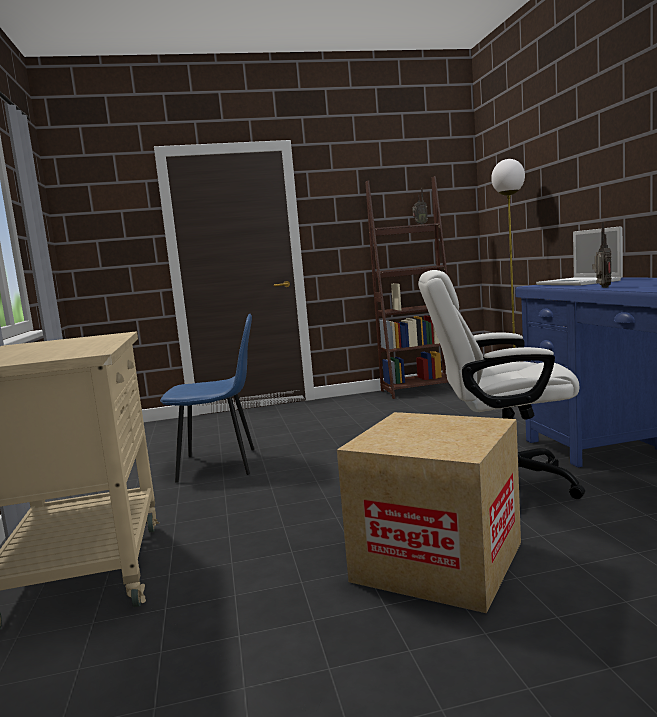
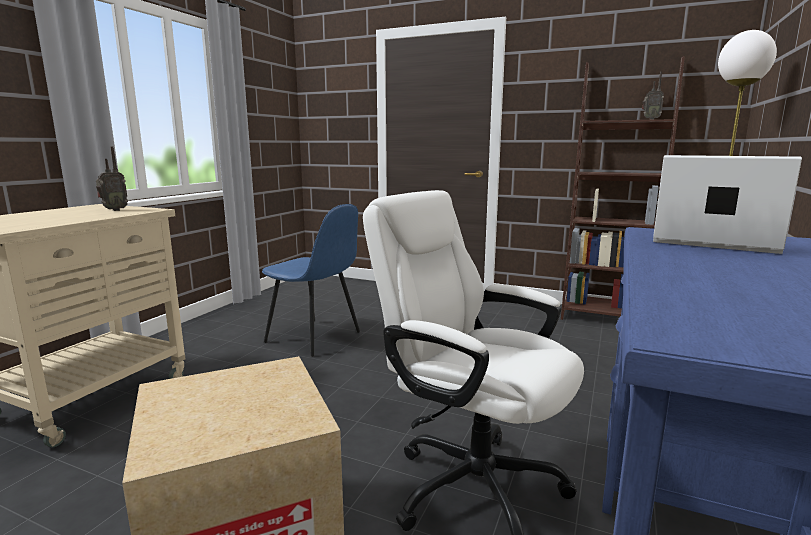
camera: 35 degrees right, 5 degrees up
(579, 282) = (711, 241): laptop -> laptop turned 105 degrees clockwise
(602, 287) = (656, 264): radio -> radio (113, 210)

